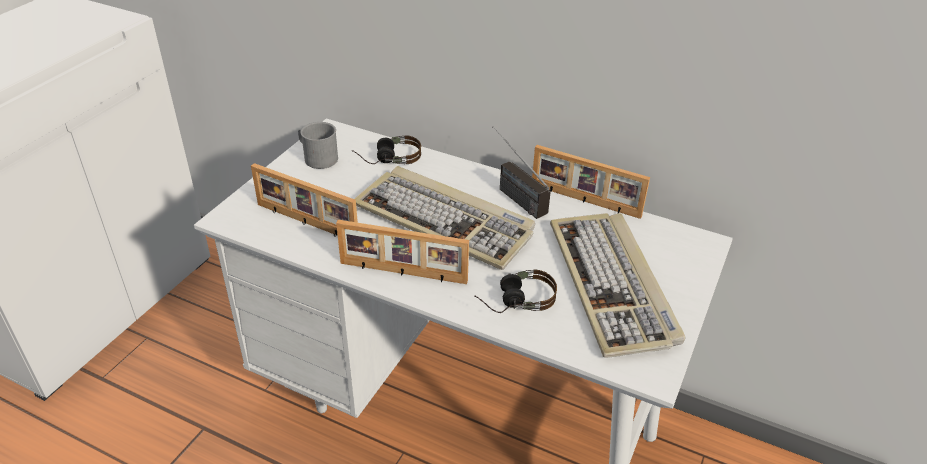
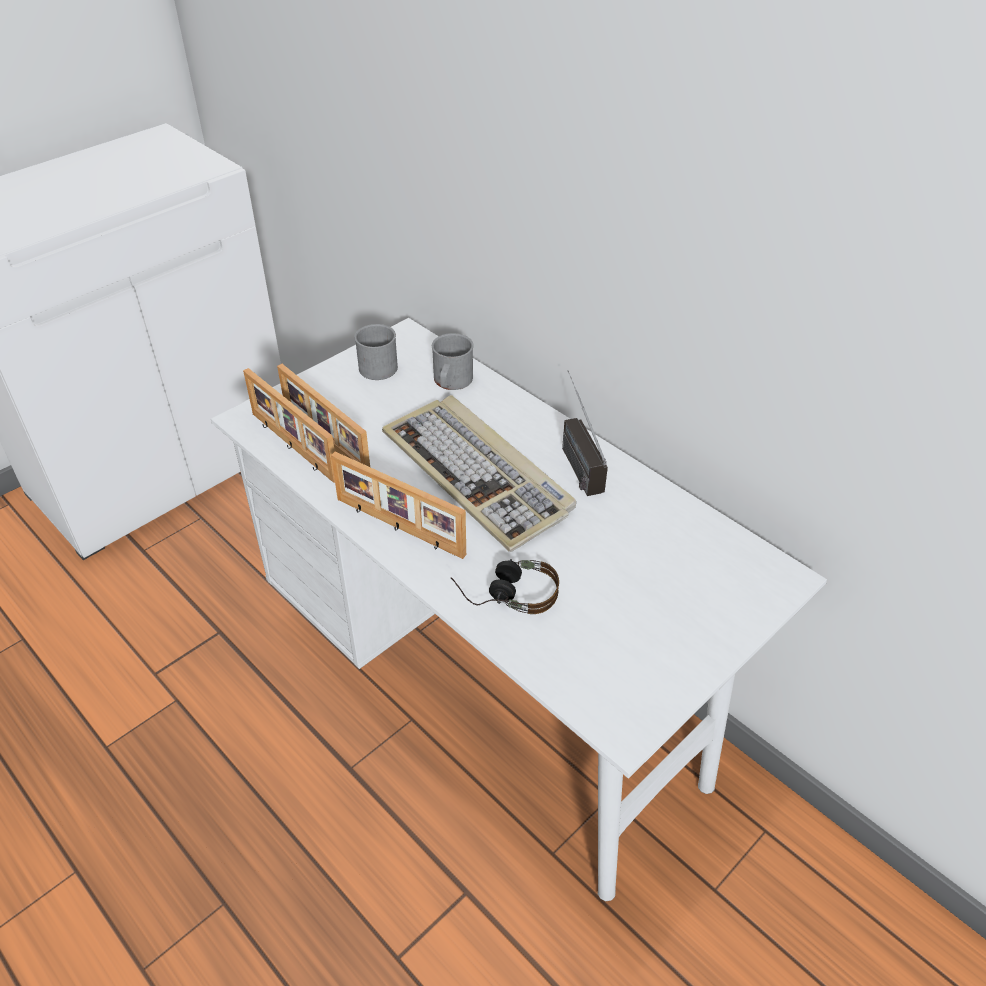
camera: 20 degrees right, 5 degrees up
(387, 159) = (451, 382): headphones -> grey mug
(584, 201) = (658, 486): picture frame -> picture frame (292, 447)
(613, 285) = (635, 604): keyboard -> none

